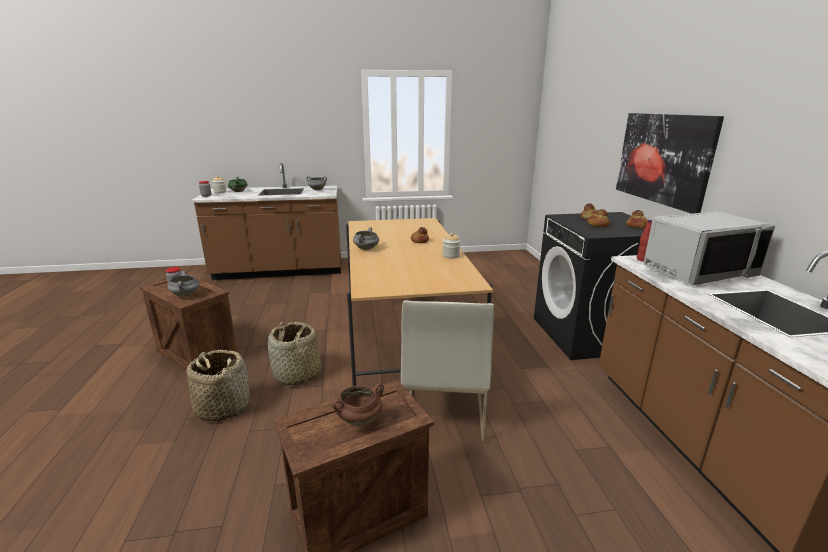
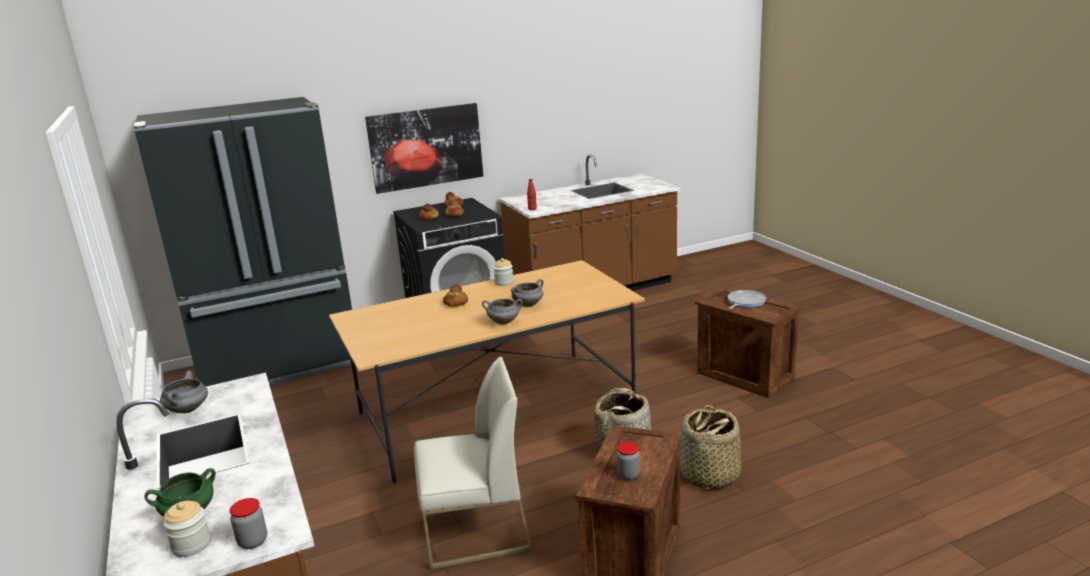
camera: 105 degrees left, 0 degrees up
(186, 295) = (647, 449): grey cooking pot -> grey cooking pot (528, 304)
(359, 419) = (744, 302): brown cooking pot -> frying pan
(443, 409) = (621, 367): white chair -> white chair (475, 530)
(520, 273) = (280, 366): none -> black fridge
(697, 271) = (548, 199): grey microwave -> none

